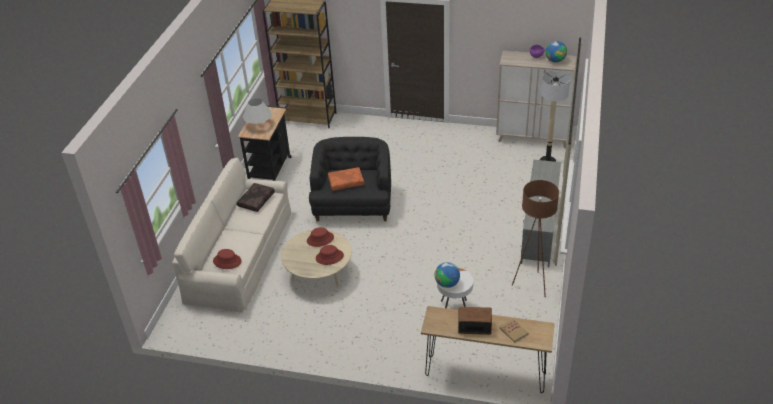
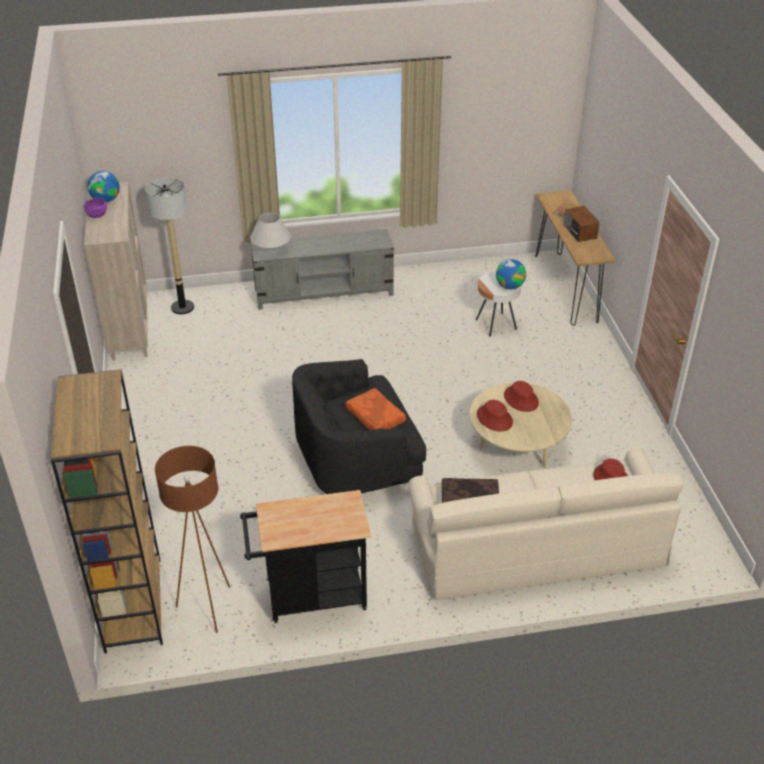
camera: 115 degrees left, 0 degrees up
(259, 125) = (324, 519): white table lamp -> white table lamp (271, 251)
(531, 285) = (422, 282): brown floor lamp -> brown floor lamp (208, 608)

